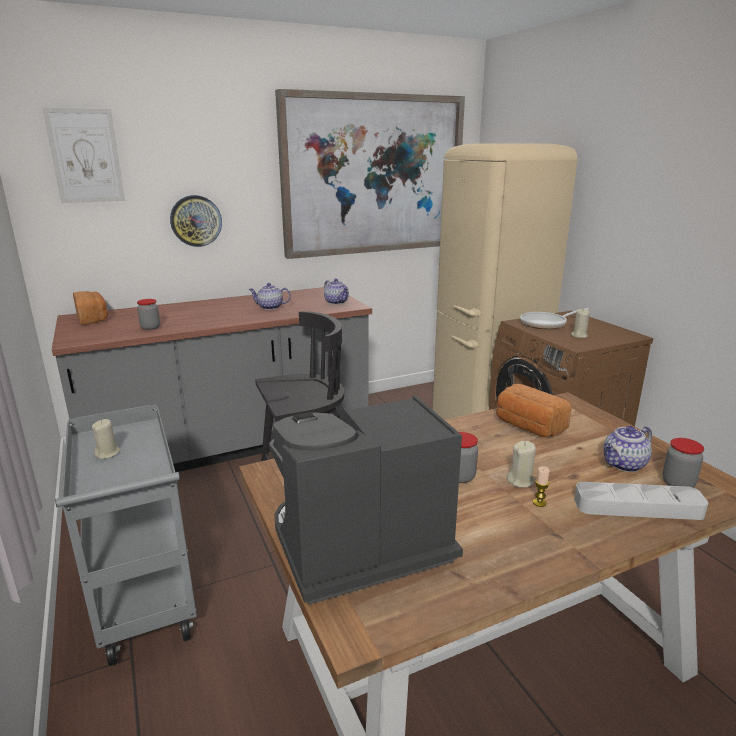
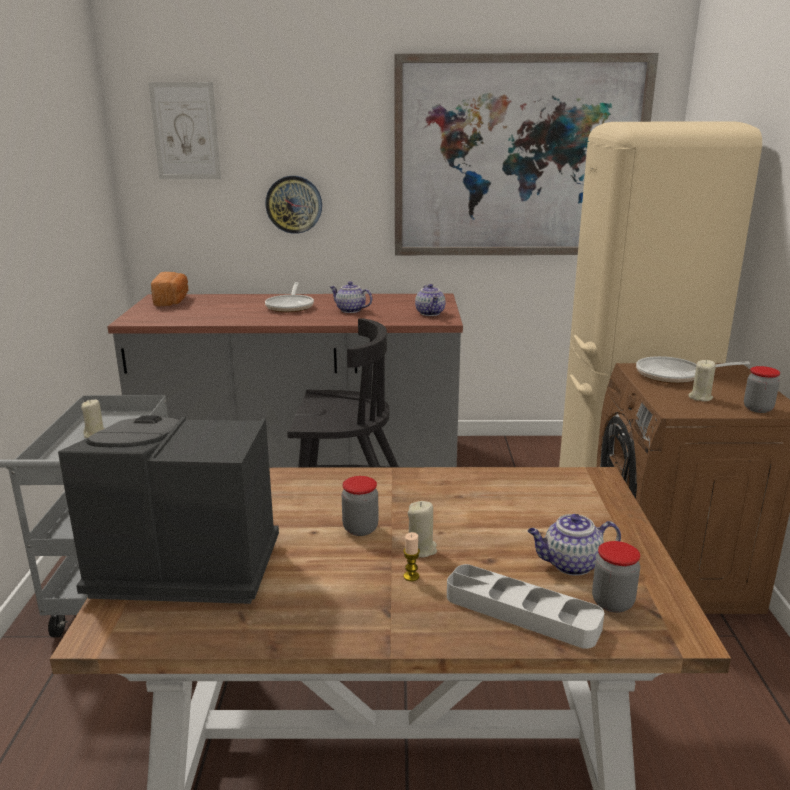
camera: 25 degrees right, 0 degrees up
(150, 327) = (210, 317): jar -> jar (758, 408)
(214, 310) = (290, 306): none -> frying pan
(528, 426) = (507, 495): bread -> none

